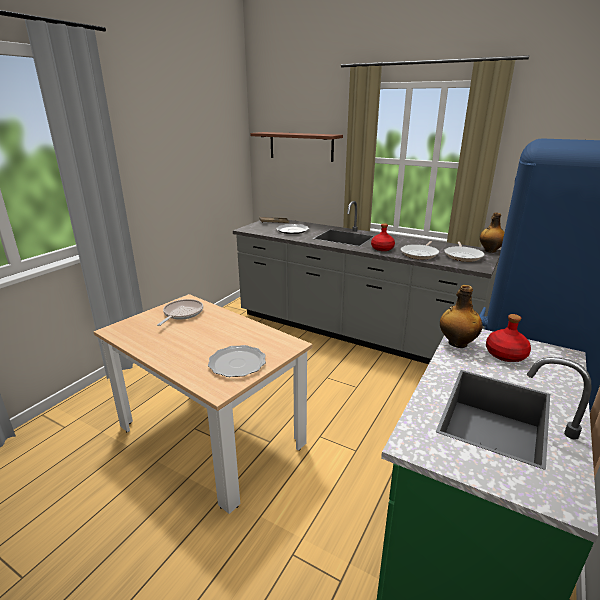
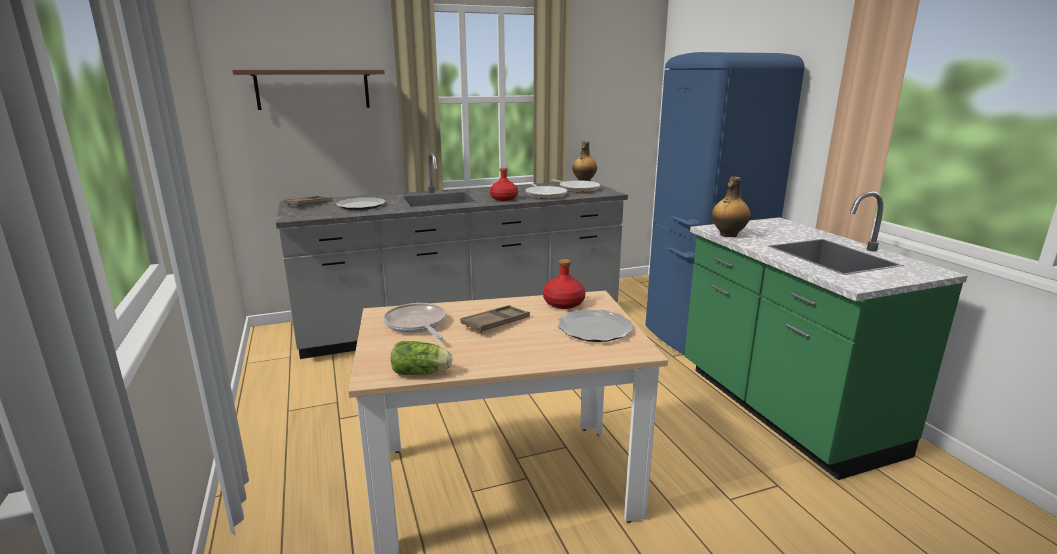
camera: 50 degrees left, 5 degrees down
(125, 339) = (423, 373): none -> lettuce
(208, 331) = (495, 323): none -> brown tray
(506, 355) = (761, 231): red bottle -> red bottle (564, 303)

